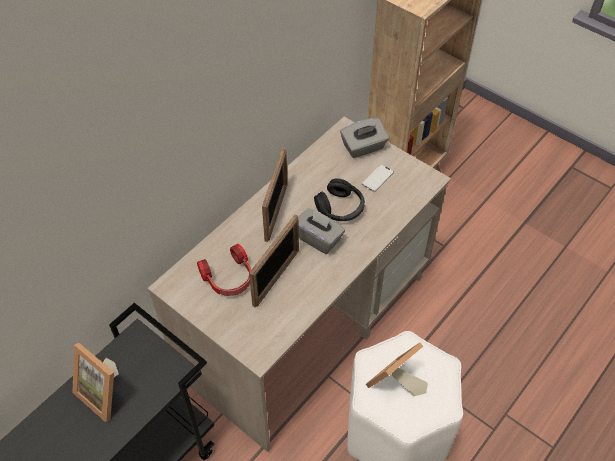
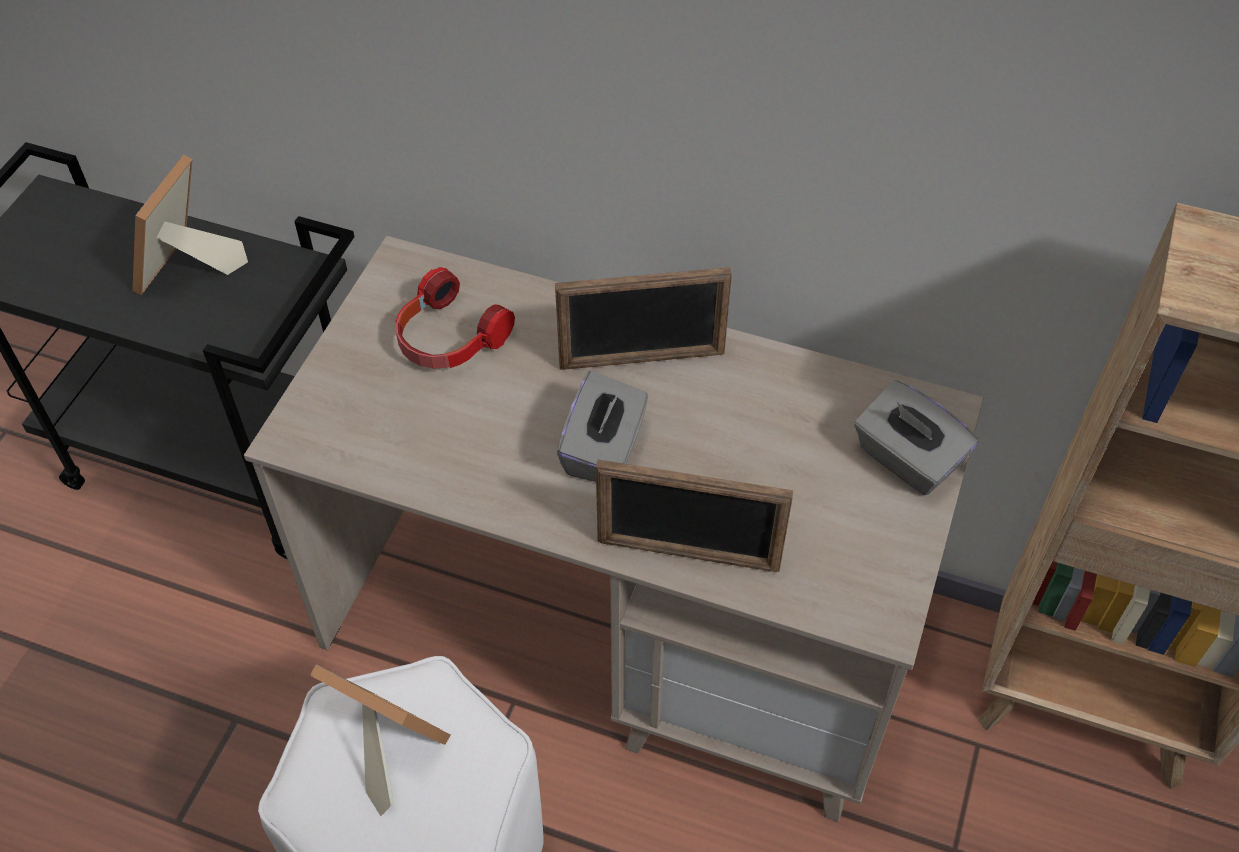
camera: 70 degrees right, 0 degrees up
(276, 277) = (478, 410): picture frame -> picture frame (688, 554)
(340, 208) = (705, 465): black headphones -> none
(377, 178) = (826, 511): phone -> none

